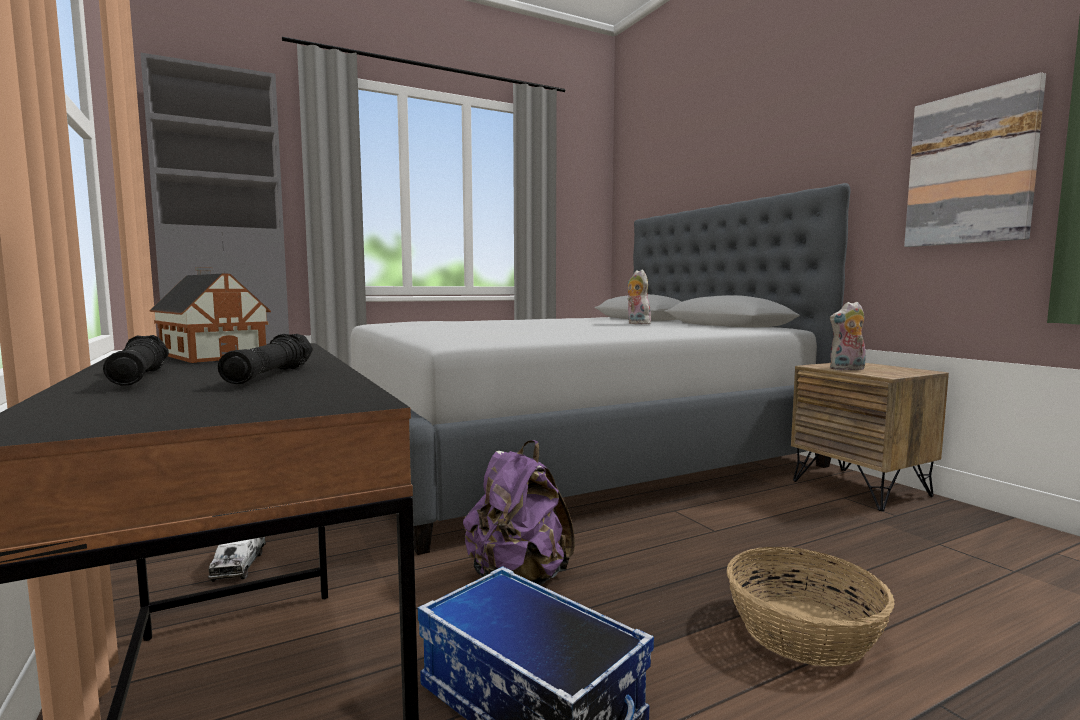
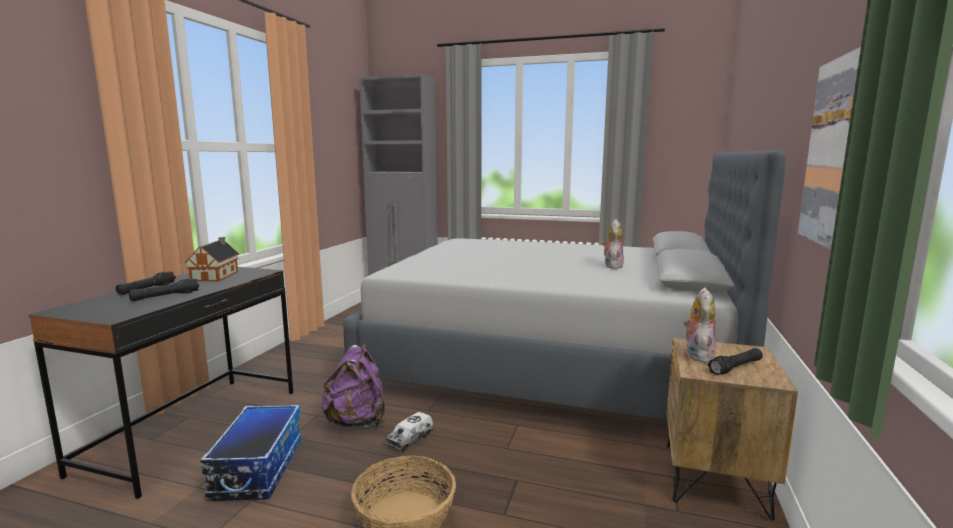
camera: 45 degrees right, 5 degrees up
(239, 565) = (296, 366): toy truck -> toy truck (410, 439)
(847, 369) = (697, 355): plush toy -> plush toy turned 75 degrees clockwise
(887, 370) = (735, 367): none -> black flashlight

